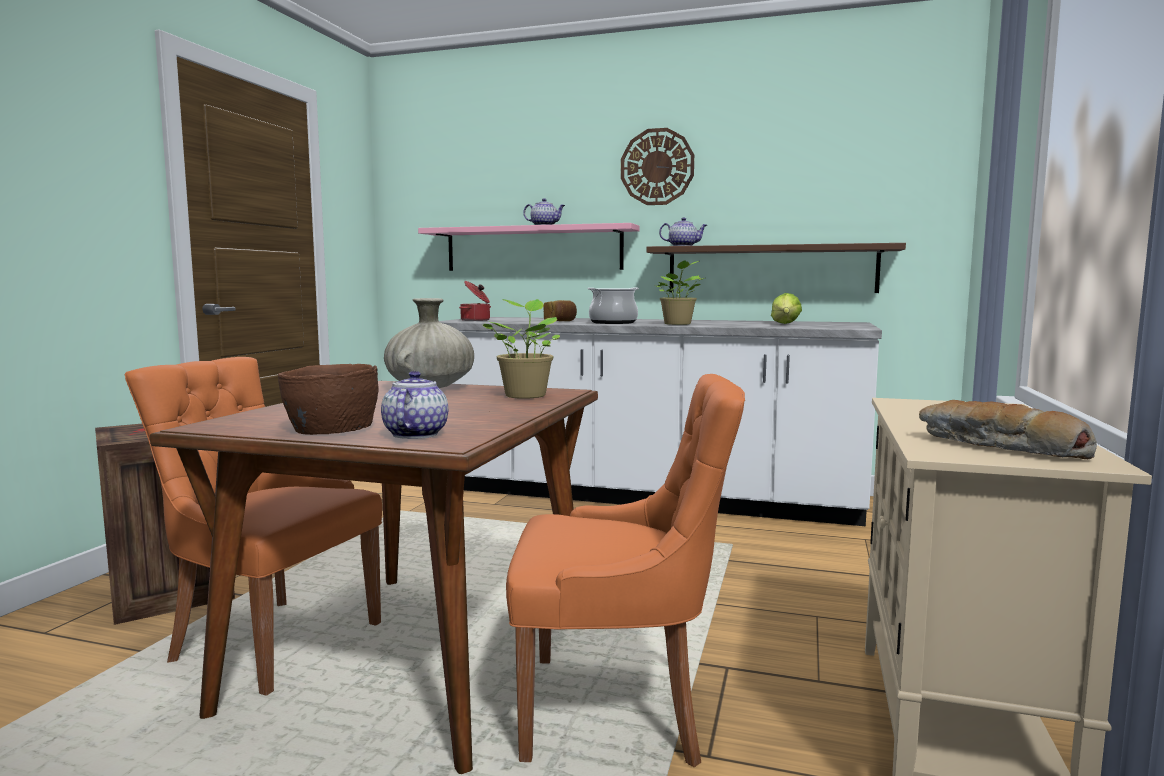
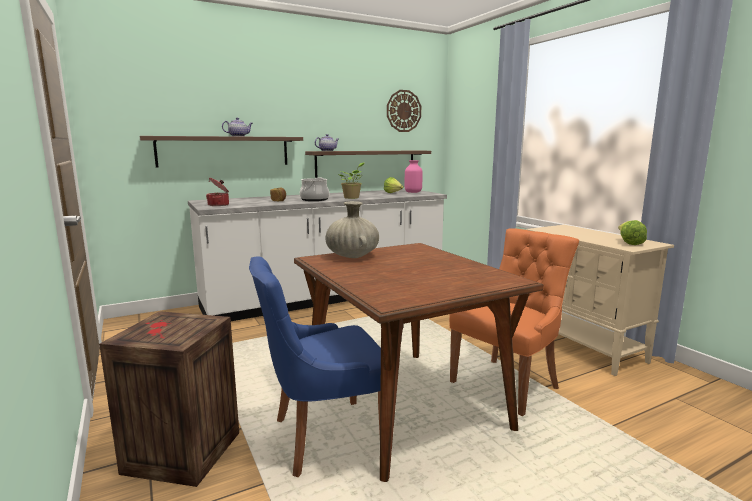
camera: 45 degrees left, 5 degrees up
(271, 642) = (323, 437): orange chair -> blue chair
(331, 428) = (445, 287): brown bowl -> none
(415, 434) = (486, 280): teapot -> none
(526, 395) = (415, 251): potted plant -> none
(533, 249) = (224, 151): pink shelf -> brown shelf
(657, 167) = (304, 101): wall clock -> wall clock (403, 111)
(834, 325) = (413, 192): none -> pink vase
(998, 448) = (628, 243): bread -> lettuce

